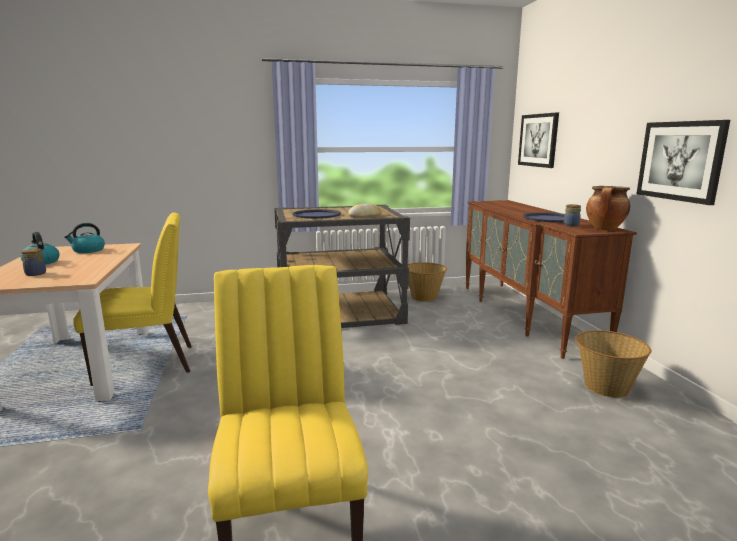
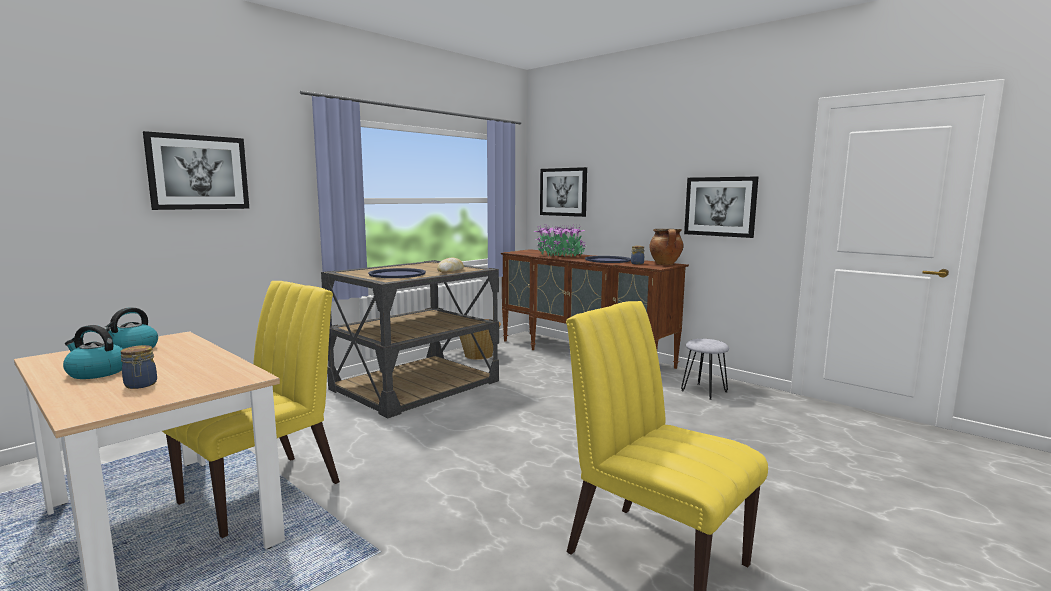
camera: 35 degrees left, 5 degrees down
(188, 128) = (198, 172): none -> picture
(513, 209) = (560, 256): none -> potted plant
(605, 387) = (703, 391): basket -> grey stool

